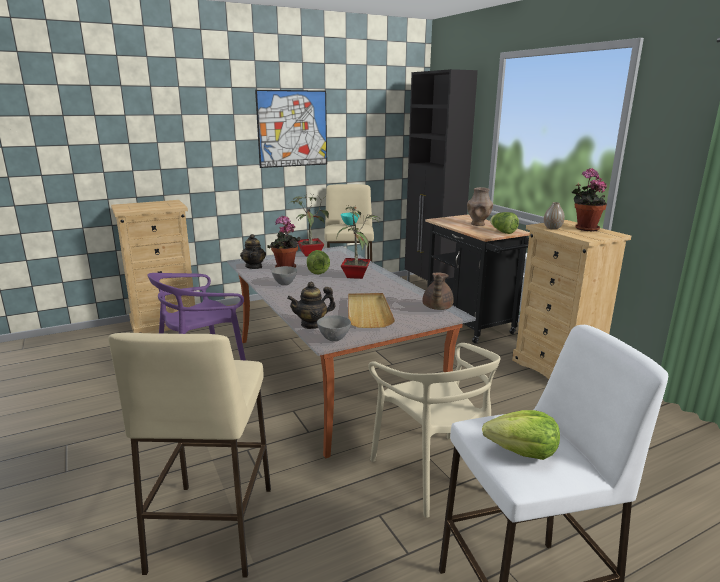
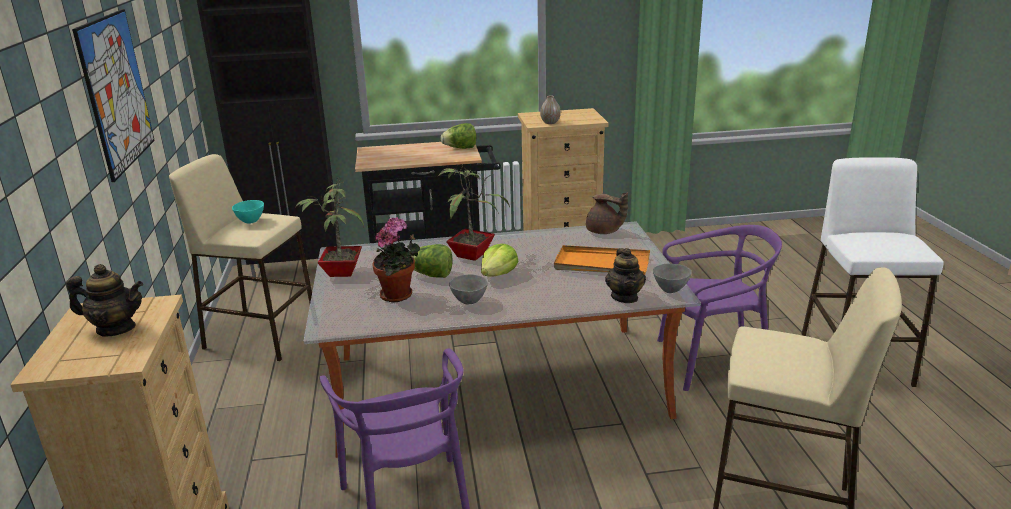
camera: 70 degrees left, 5 degrees up
(254, 266) = (366, 318): teapot -> teapot (116, 328)
(368, 312) = (601, 264): beige tray -> orange tray
(433, 473) = (711, 361): beige chair -> purple chair
(478, 224) = (415, 151): brown vase -> none
(522, 452) = (898, 244): lettuce -> lettuce (498, 274)
(584, 228) = (560, 114): potted plant -> none

